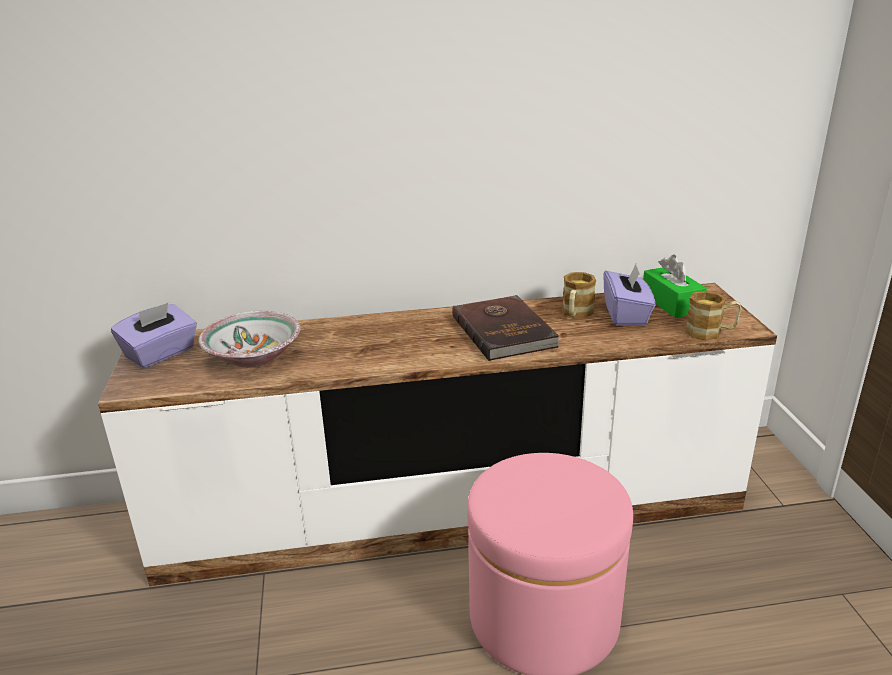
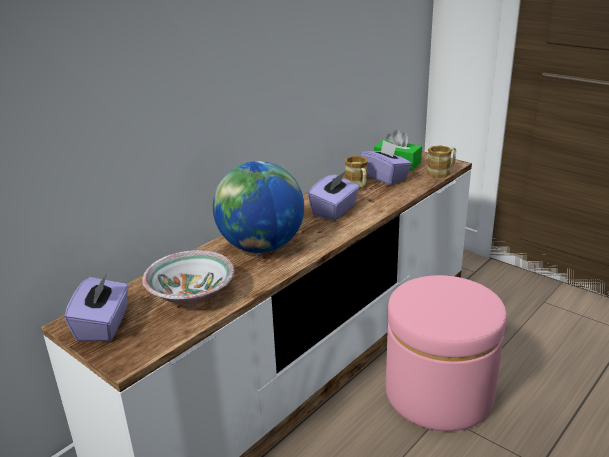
camera: 40 degrees left, 0 degrees up
(375, 339) = (261, 247): none -> globe
(504, 331) = (334, 211): brown book -> purple tissue box

